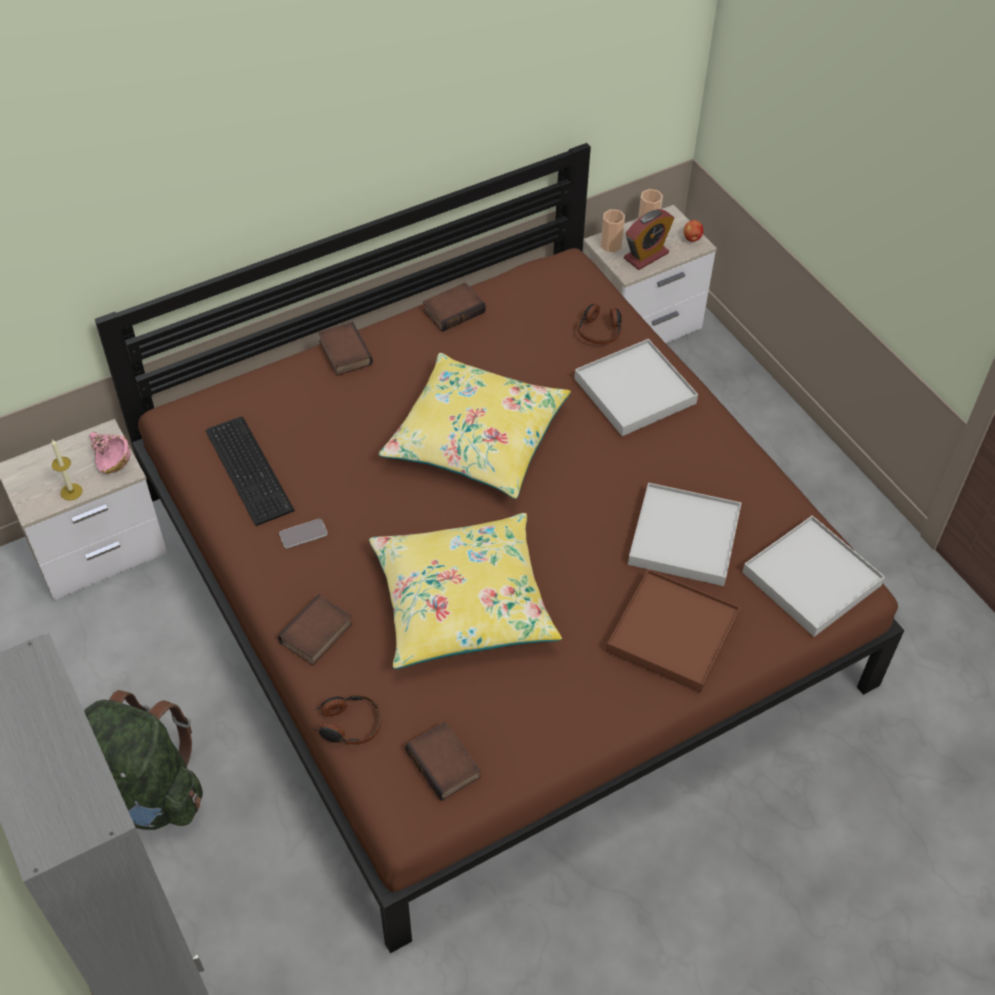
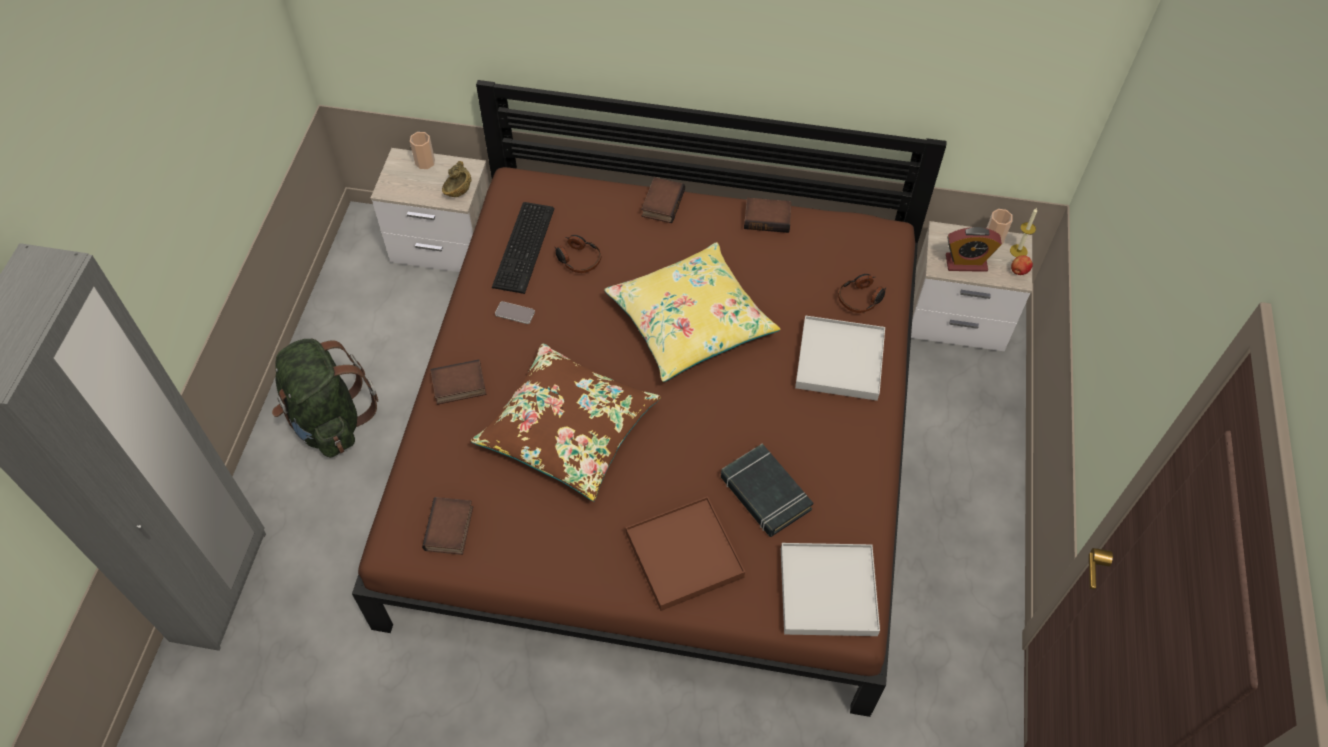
camera: 40 degrees right, 5 degrees up
(71, 492) = (416, 193): candle -> candle (1018, 251)
(108, 458) = (457, 185): pink bowl -> brown bowl
(348, 724) = (420, 459): headphones -> headphones (578, 258)
(462, 602) = (568, 430): yellow pillow -> brown pillow
(611, 245) = (946, 238): cup -> cup (425, 162)
(684, 538) = (764, 493): white tray -> black book

